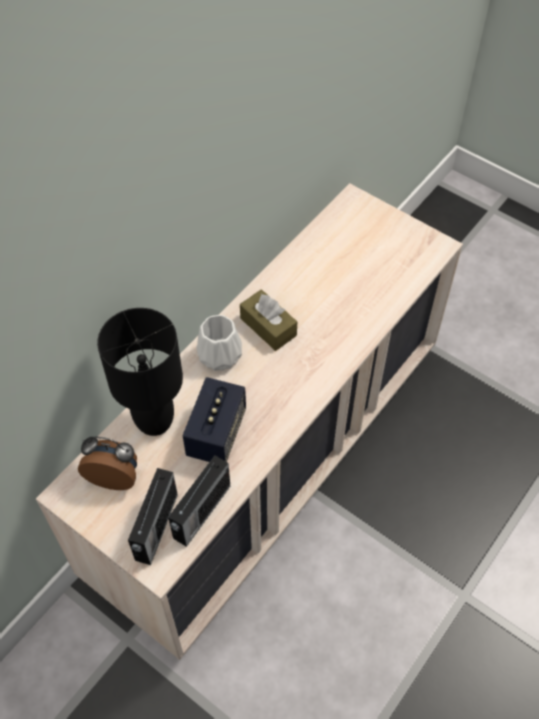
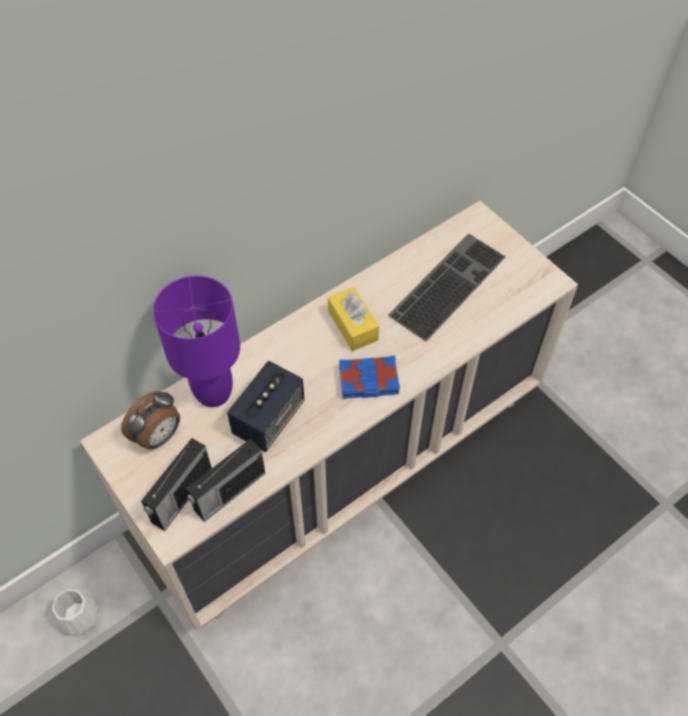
camera: 15 degrees right, 0 degrees up
(114, 476) = (159, 436): alarm clock -> alarm clock turned 105 degrees clockwise
(155, 420) = (214, 392): black table lamp -> purple table lamp
(220, 355) = (297, 343): white vase -> white vase (81, 617)
(268, 327) = (353, 325): brown tissue box -> yellow tissue box
(300, 376) = (369, 381): none -> blue book
(343, 268) = (446, 284): none -> keyboard

